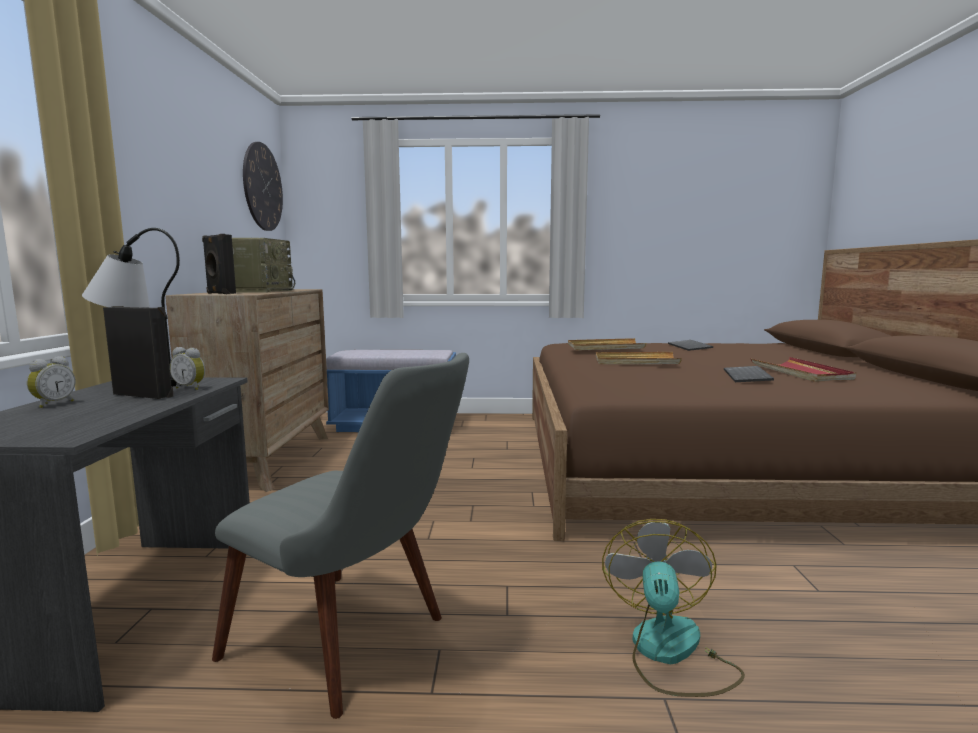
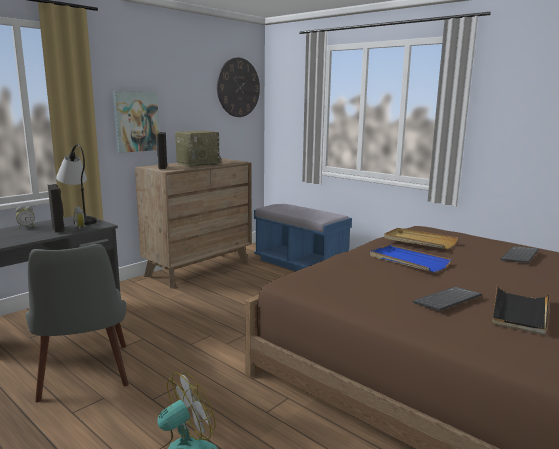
camera: 40 degrees right, 5 degrees up
(159, 215) = (136, 121): none -> picture
(635, 361) = (408, 261): beige tray -> blue tray
(800, 373) = (519, 312): red tray -> black tray

